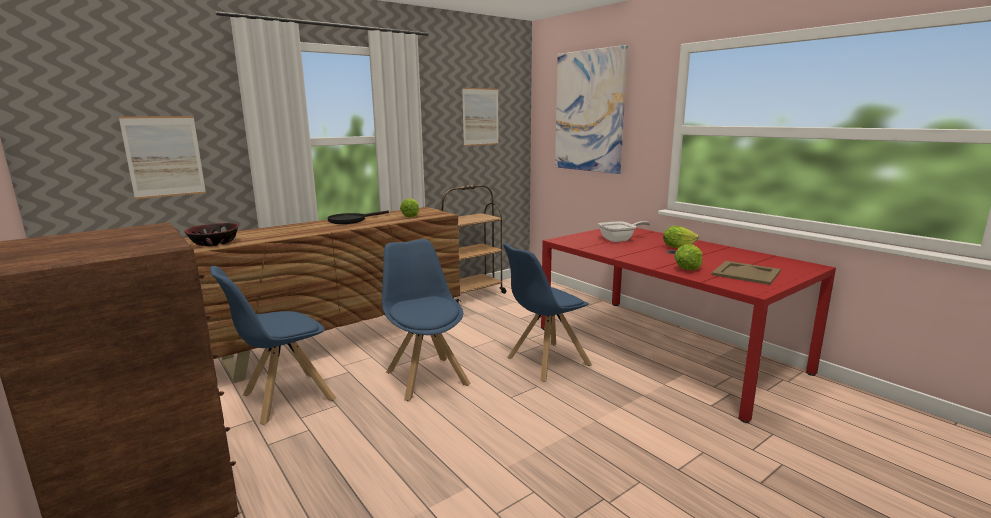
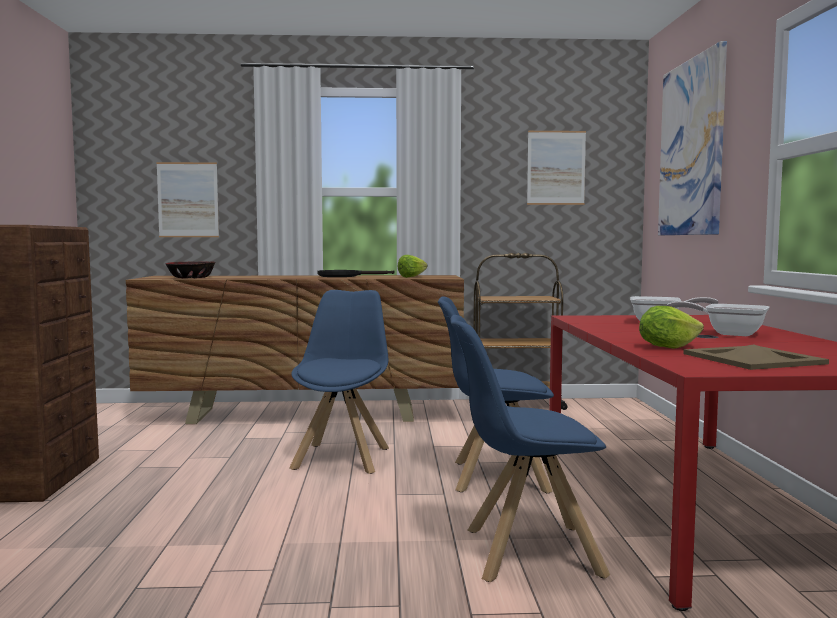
camera: 35 degrees right, 10 degrees down
(284, 398) = (200, 442): blue chair -> blue chair (525, 552)
(677, 247) = (728, 333): lettuce -> frying pan

